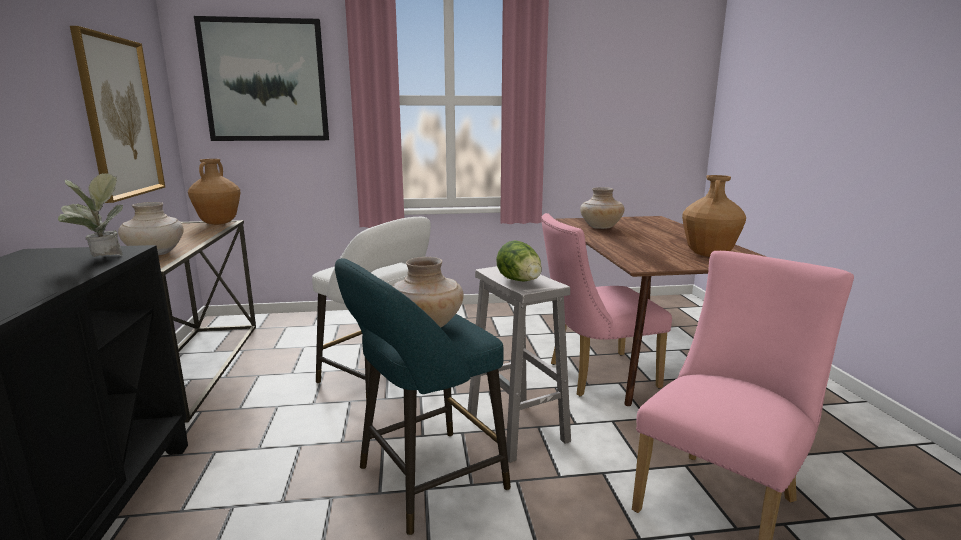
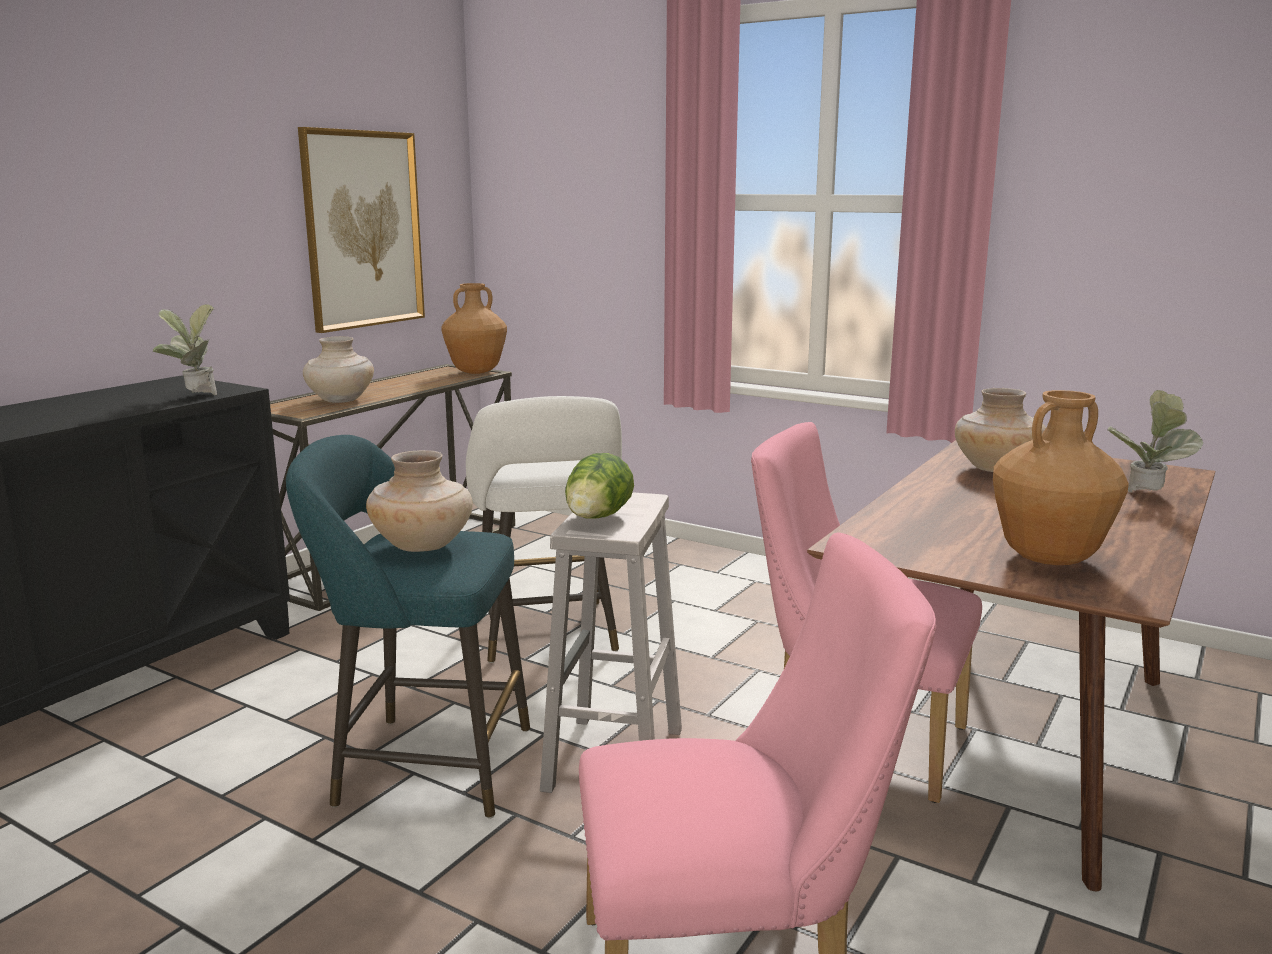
camera: 40 degrees right, 0 degrees up
(265, 81) = (571, 173): picture -> none
(669, 227) = (1147, 496): none -> potted plant

